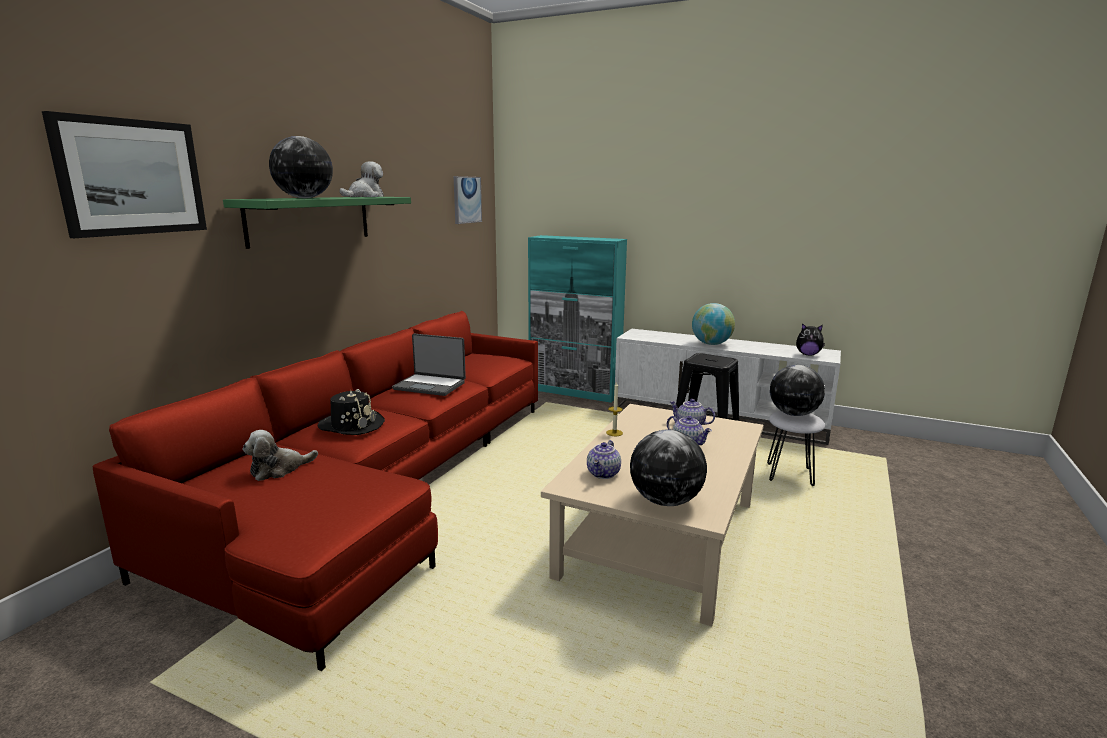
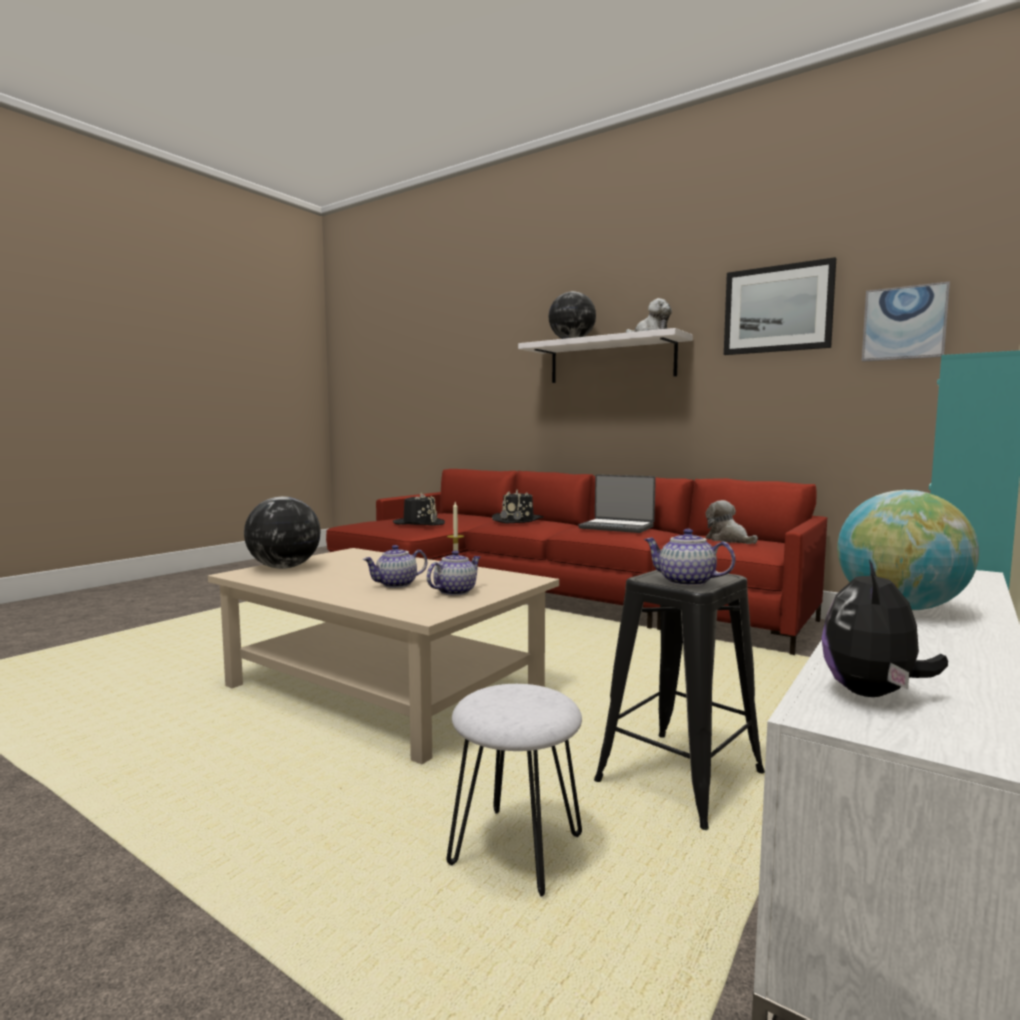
camera: 100 degrees right, 10 degrees down
(131, 177) = (494, 339): picture -> picture (777, 309)
(279, 469) = (452, 518): plush toy -> plush toy (728, 540)
(310, 220) = (611, 360): green shelf -> white shelf
(336, 484) = (419, 524): none -> black hat
(430, 385) = (617, 527): laptop -> laptop turned 90 degrees counterclockwise
(604, 474) = (360, 559): teapot -> teapot (685, 582)
(794, 414) = (529, 700): globe -> none

